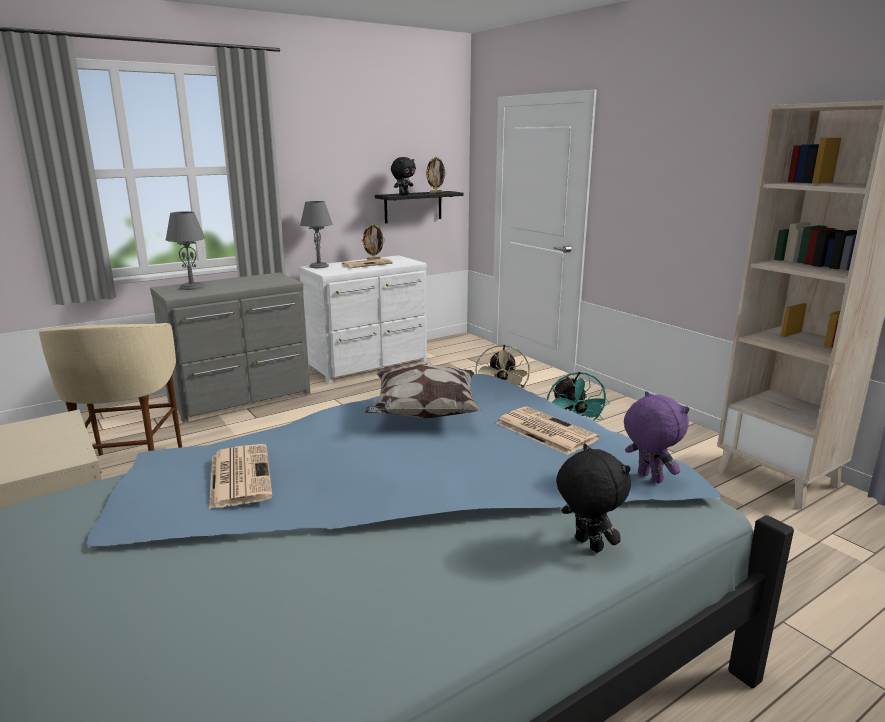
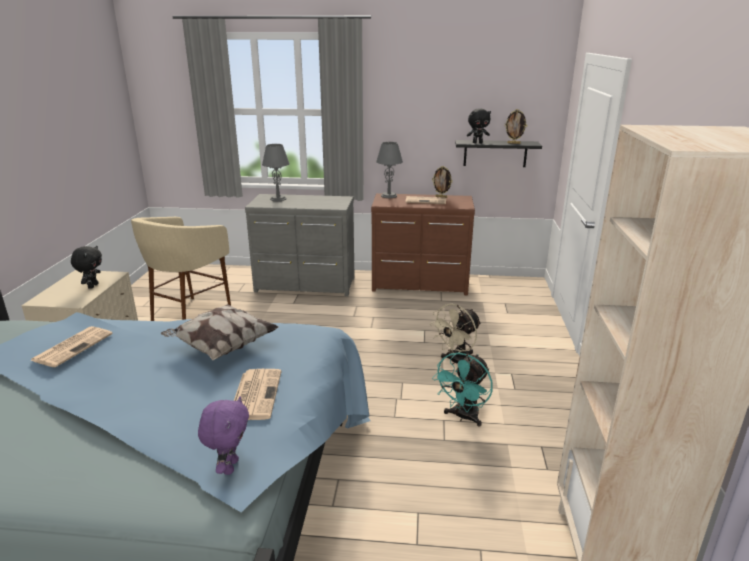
camera: 40 degrees right, 5 degrees up
(369, 364) = (420, 284): white dresser -> brown dresser
(587, 545) = (111, 487): black plush toy -> black plush toy (92, 286)

